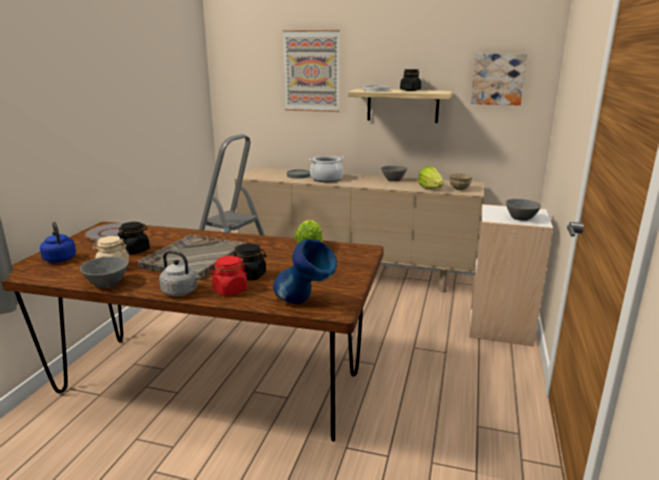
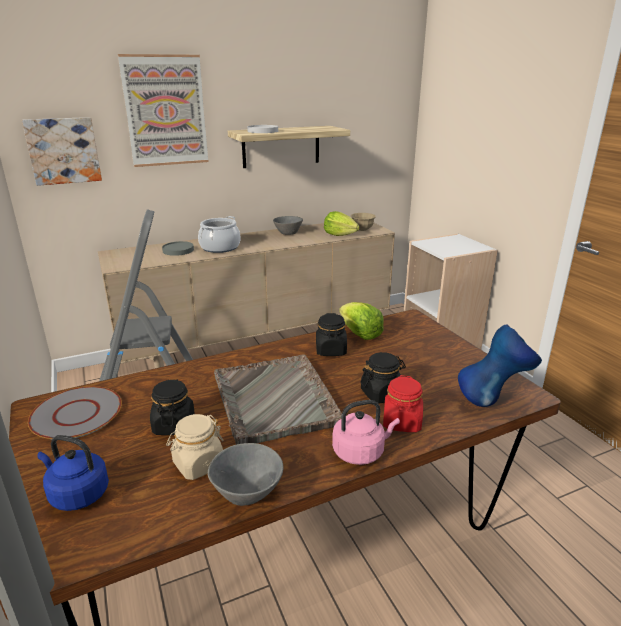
camera: 40 degrees left, 5 degrees up
(181, 292) = (361, 452): grey kettle -> pink kettle
(410, 90) = (295, 128): black jar -> black jar (331, 350)
(498, 79) = (371, 110): picture -> picture (63, 150)
(520, 219) = (464, 247): grey bowl -> none

